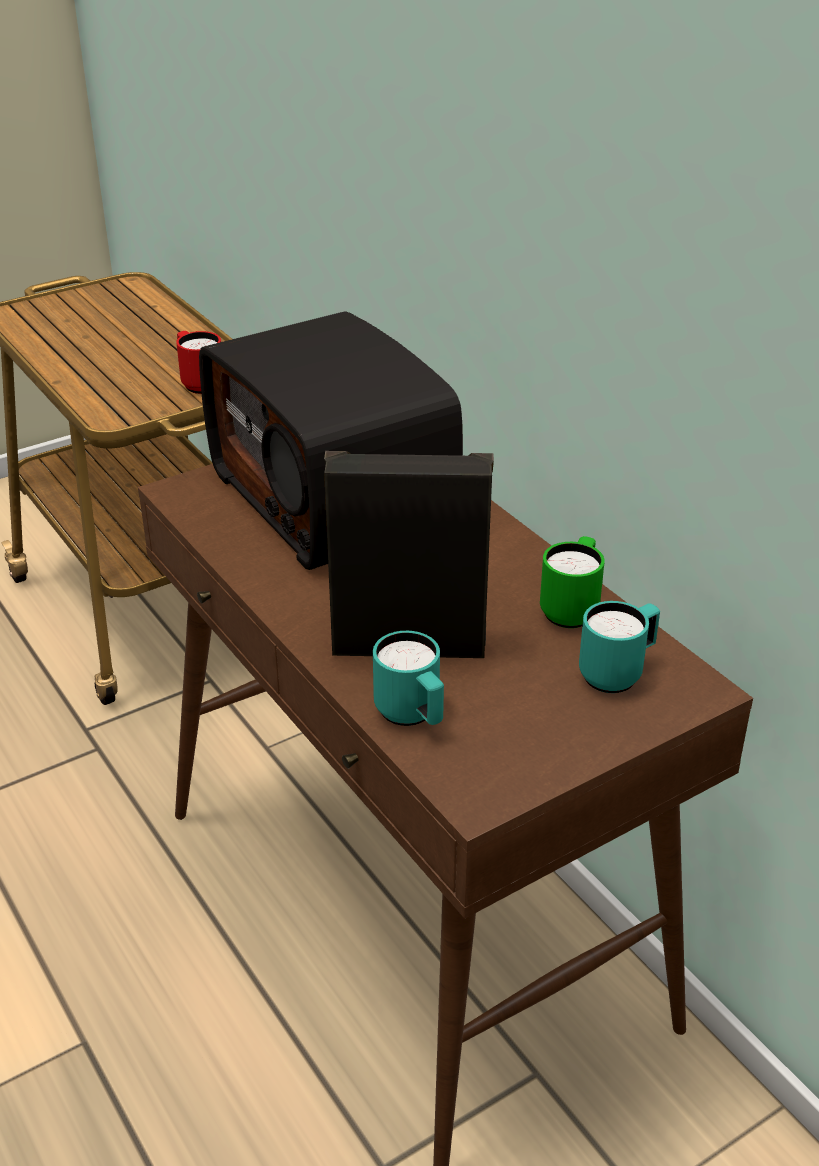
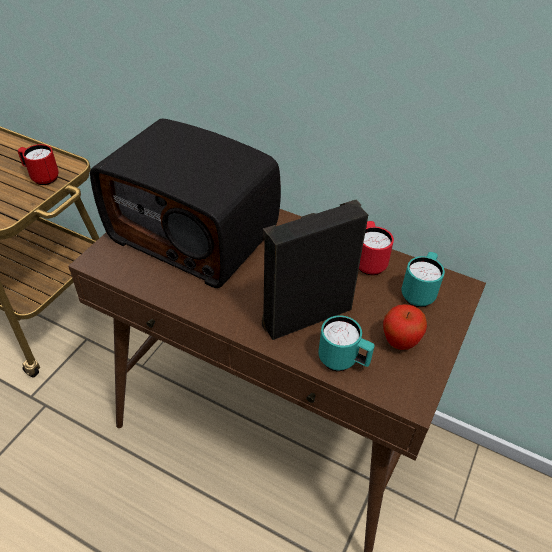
camera: 30 degrees left, 10 degrees up
(523, 724) = (399, 343): none -> apple
(572, 609) = (369, 262): green mug -> red mug

